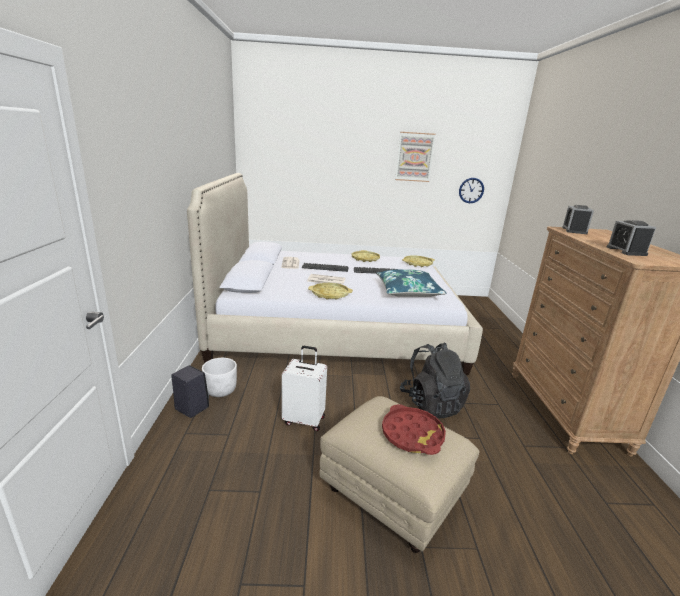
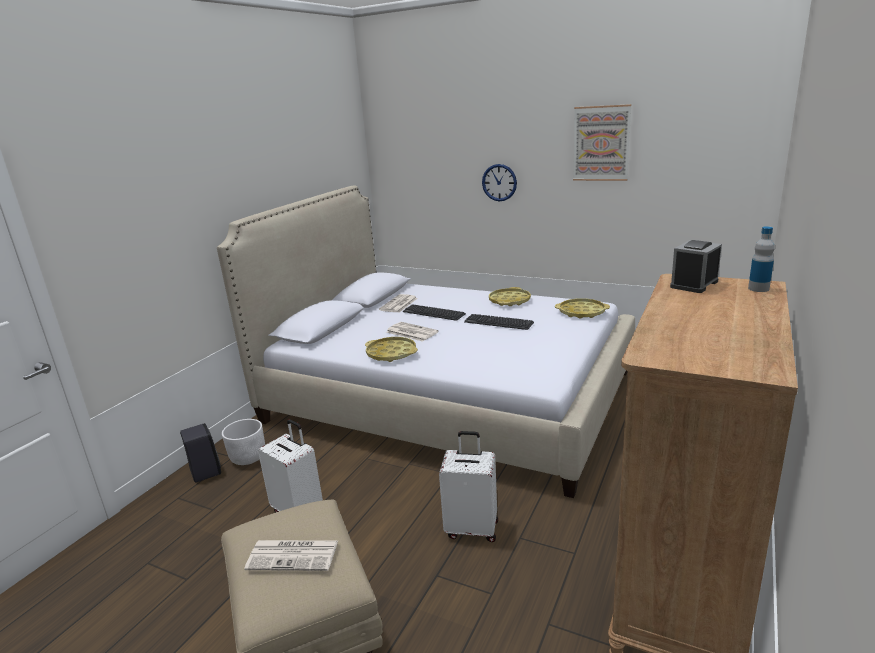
camera: 30 degrees right, 0 degrees up
(408, 291) = (502, 358): blue pillow -> none
(412, 434) = (294, 555): red tray -> newspaper
(431, 404) = (472, 528): black backpack -> white suitcase
(471, 190) = (703, 191): wall clock -> wall clock (499, 182)
(606, 232) = (758, 289): none -> bottle
(626, 251) = (679, 334): alarm clock -> none

